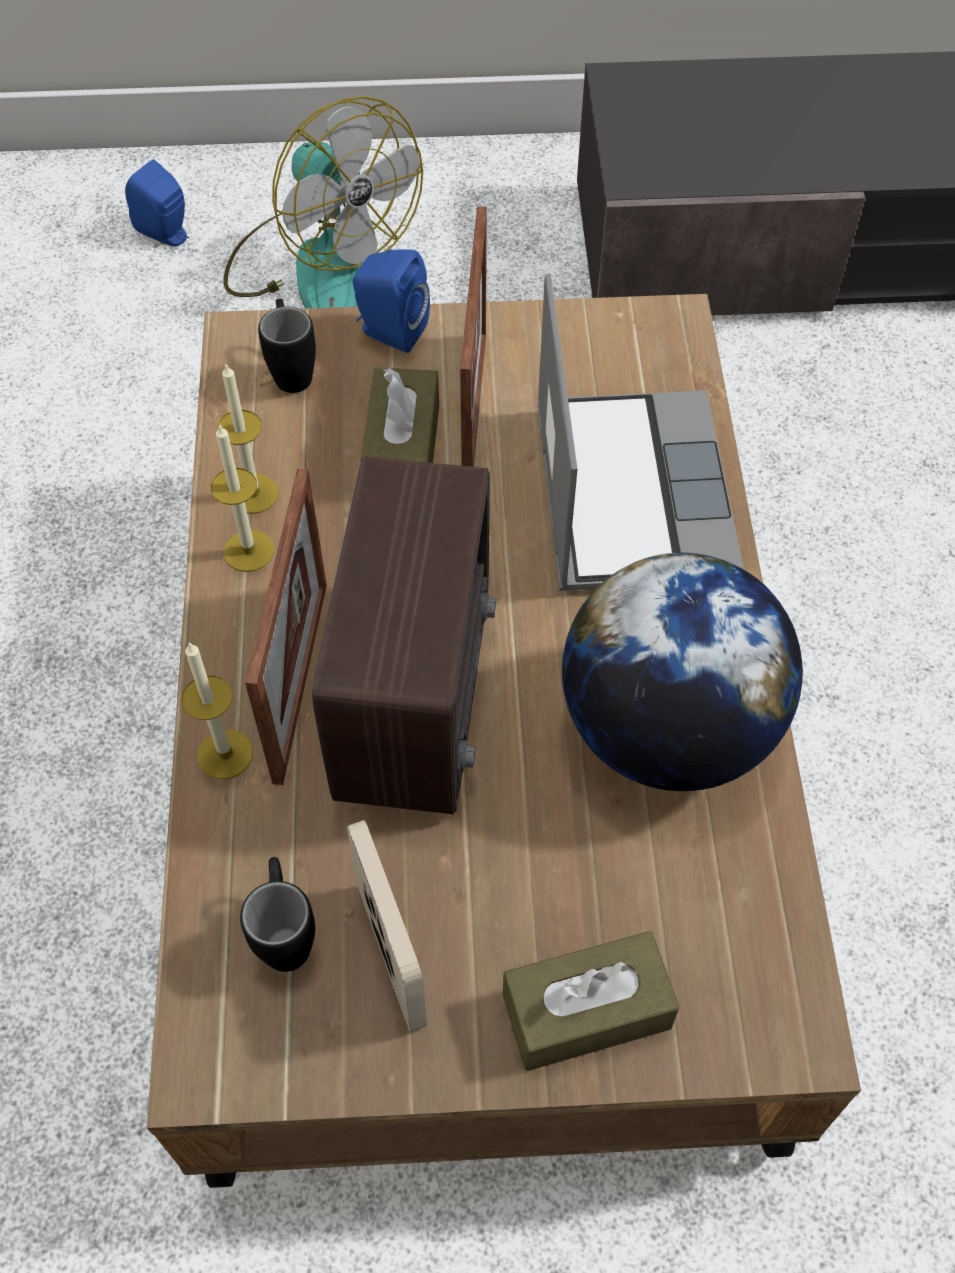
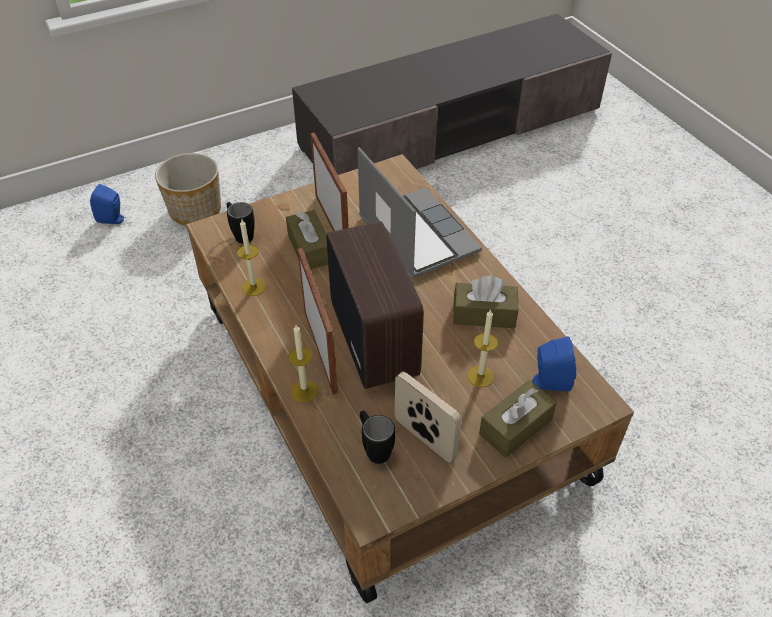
camera: 25 degrees left, 10 degrees down
(249, 551) = (265, 309): candle -> candle (480, 376)
(319, 263) = (196, 210): fan -> planter
(389, 332) = (276, 206): blue speaker -> blue speaker (549, 382)
(667, 729) = (484, 314): globe -> brown tissue box

